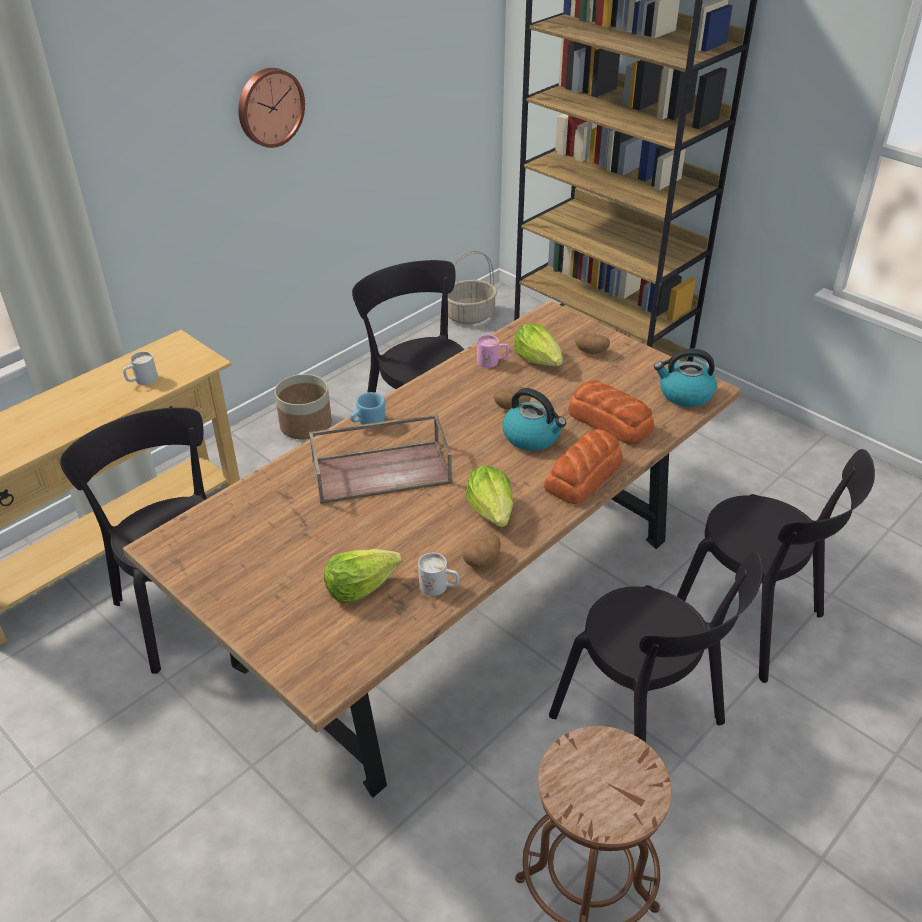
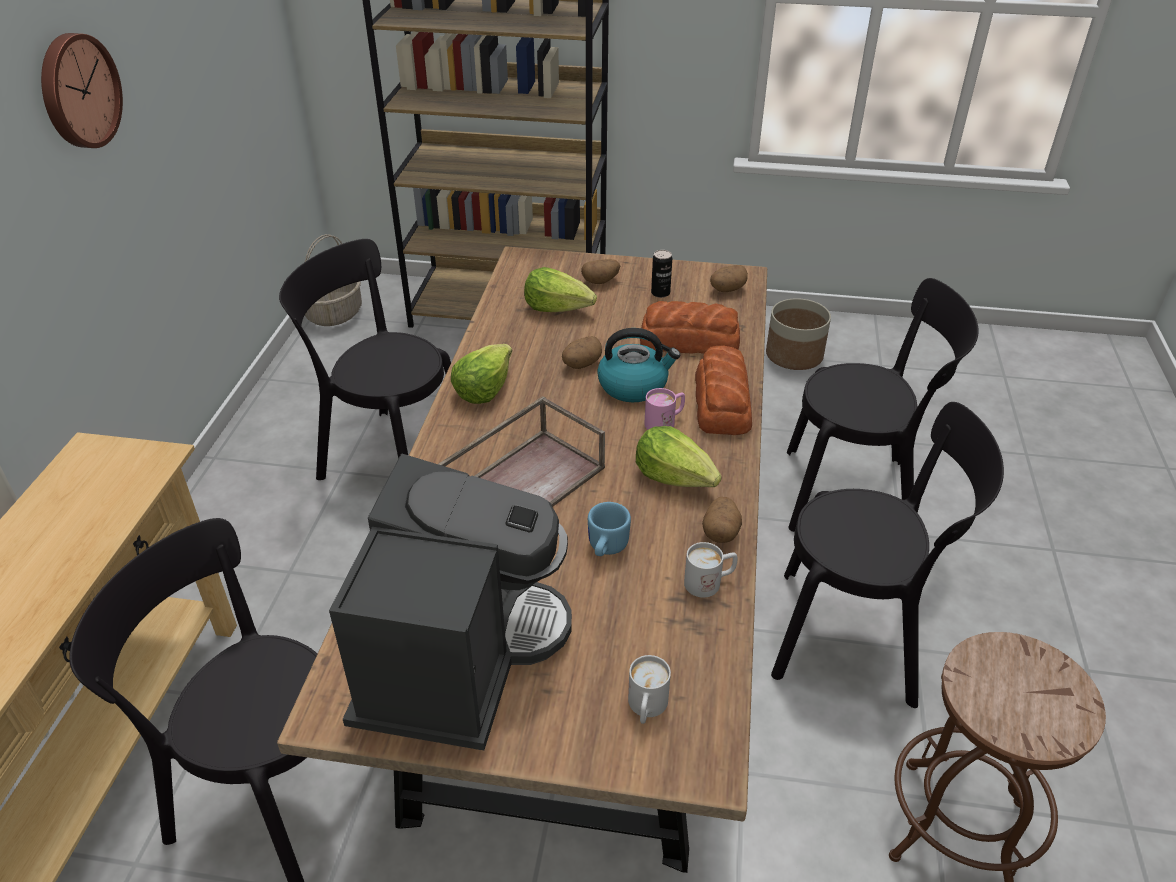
camera: 35 degrees left, 0 degrees up
(142, 381) = (84, 517): white mug -> white mug (646, 708)
(250, 552) = (458, 657): none -> coffee machine
(306, 425) = (242, 504): planter -> planter (794, 355)
(360, 586) = (628, 626): lettuce -> lettuce (483, 388)
(367, 423) = (443, 444): blue mug -> blue mug (605, 548)
(492, 362) = (512, 327): pink mug -> pink mug (665, 422)
(627, 377) = (660, 293): none -> can
(684, 394) = (727, 289): kettle -> potato

